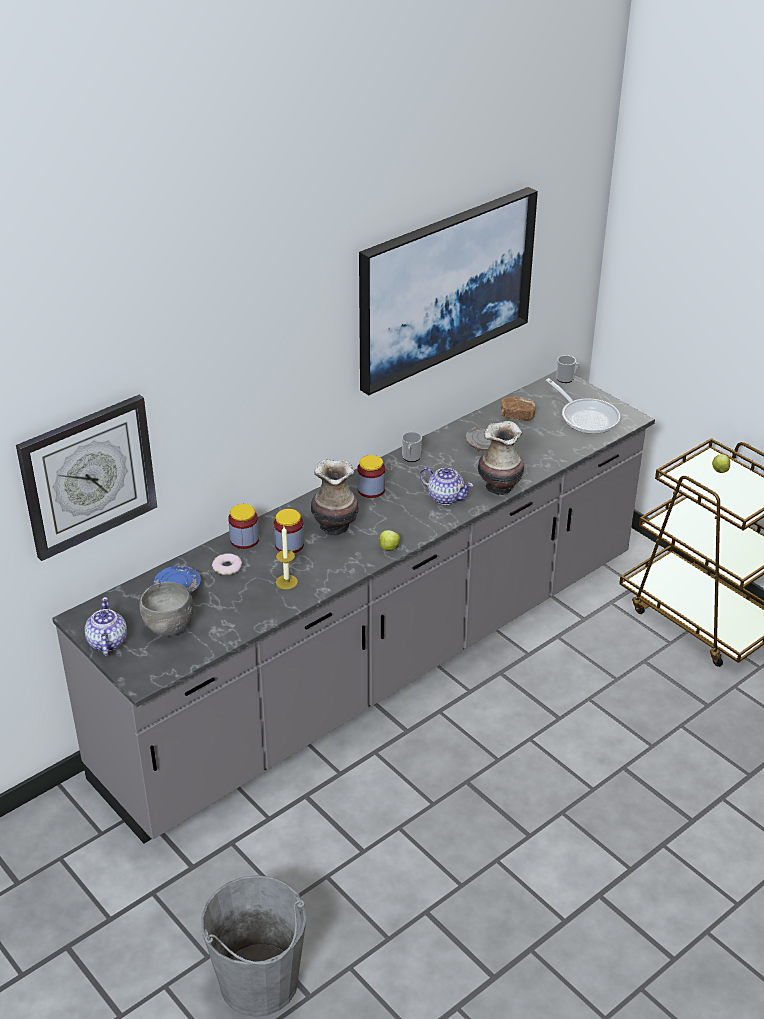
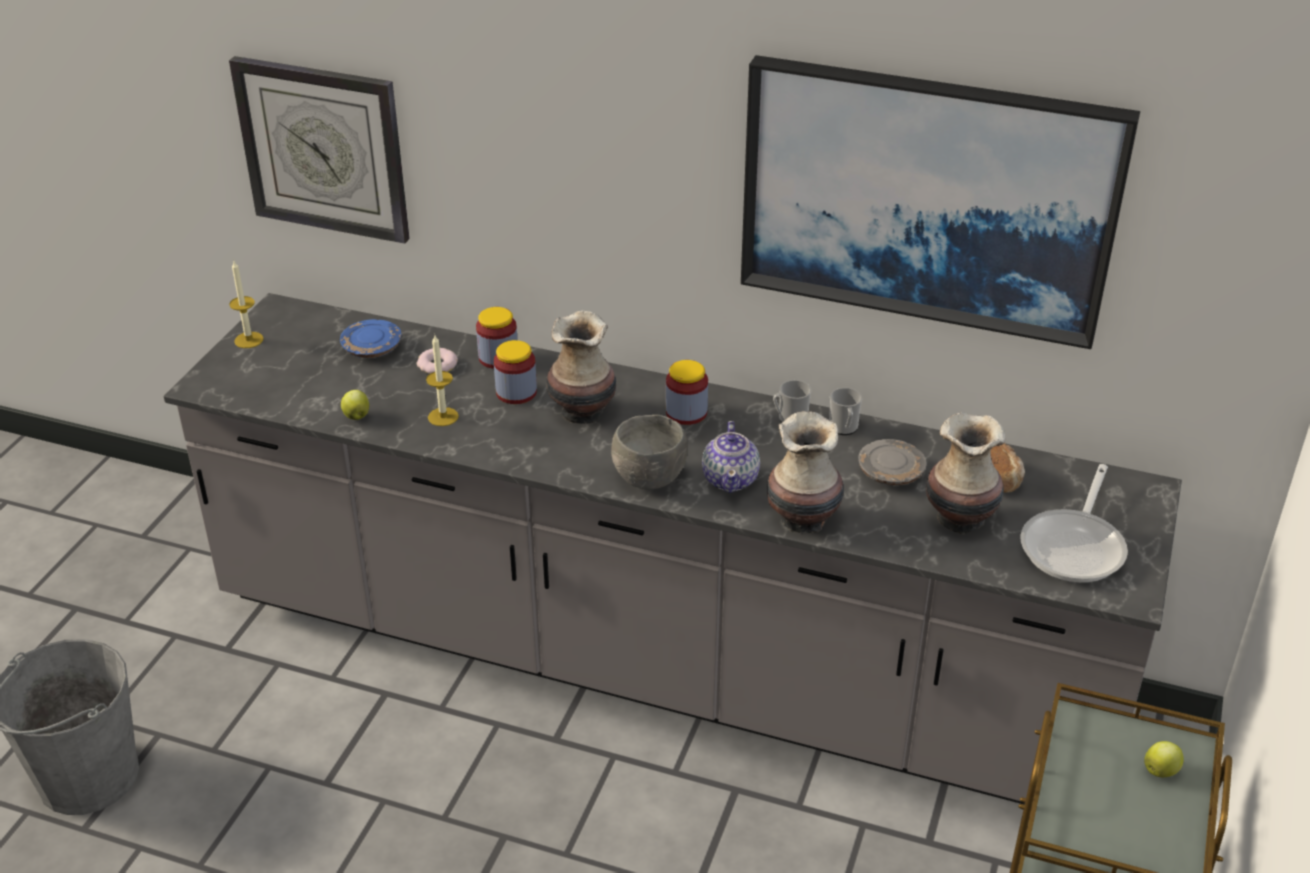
camera: 60 degrees right, 0 degrees up
(107, 642) = (249, 340): teapot -> candle
(168, 627) = (301, 368): grey bowl -> grey bowl (648, 478)
(388, 548) = (576, 470): apple -> apple (356, 416)
(540, 440) = (961, 519): none -> vase
(566, 379) = (1155, 493): mug -> mug (844, 429)

